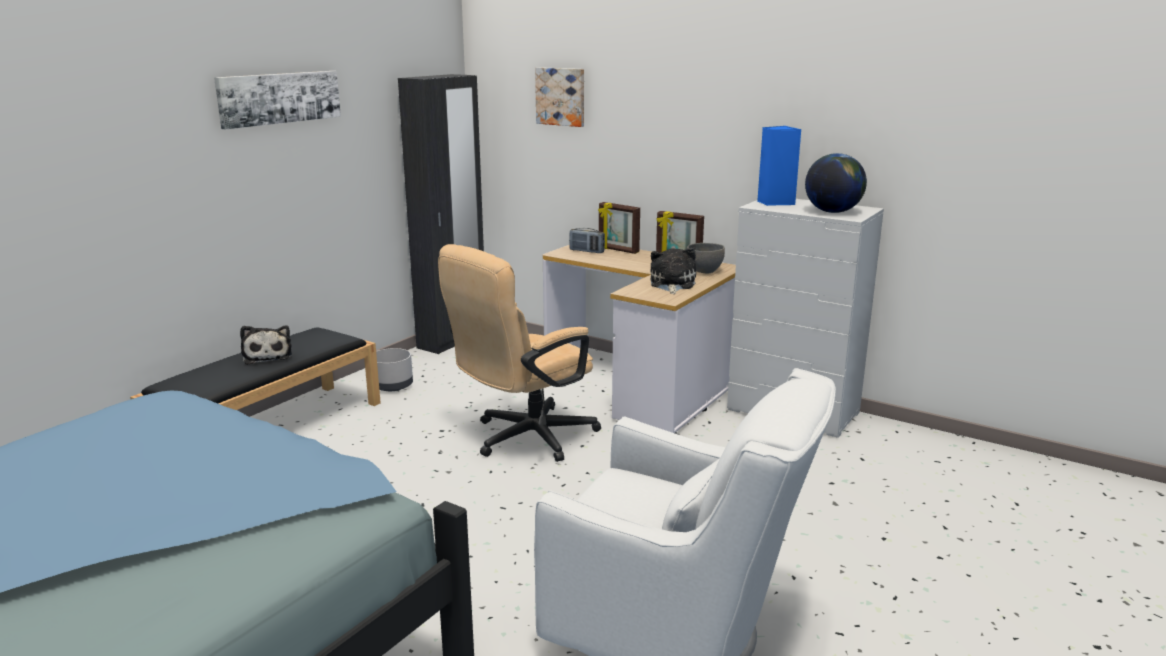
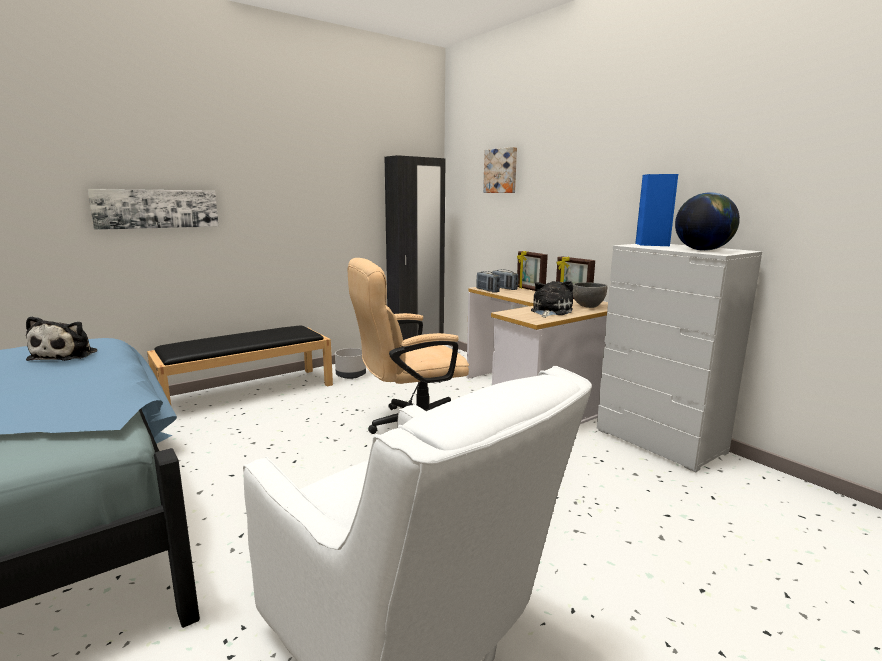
camera: 20 degrees right, 5 degrees down
(267, 356) = (248, 337): plush toy -> plush toy (67, 355)
(279, 98) = (285, 159): picture -> picture (156, 208)
(570, 257) = (487, 290): none -> radio

